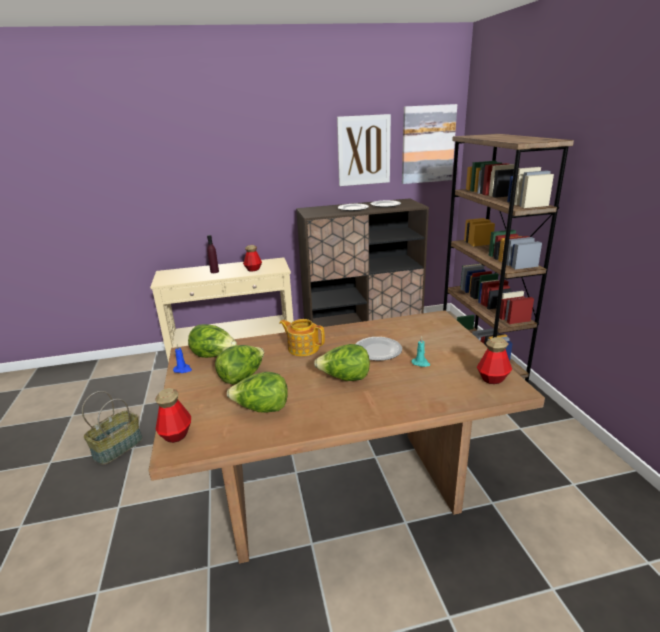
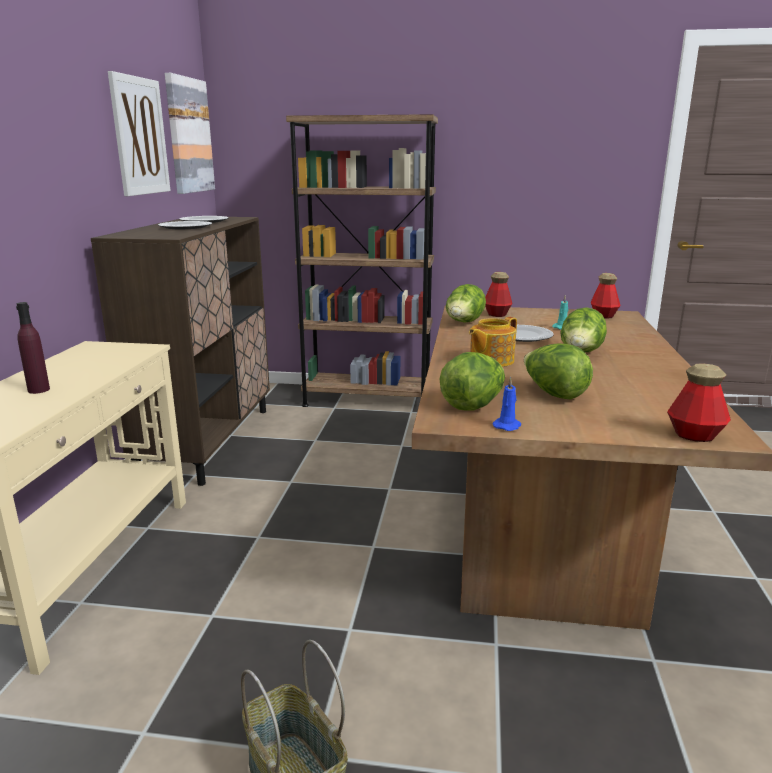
camera: 70 degrees left, 5 degrees down
(253, 269) = (102, 363): bottle -> bottle (497, 314)
(261, 409) = (639, 391): lettuce -> lettuce (464, 323)

